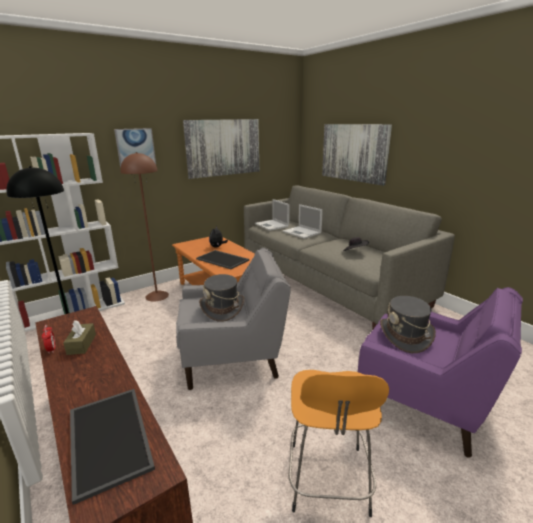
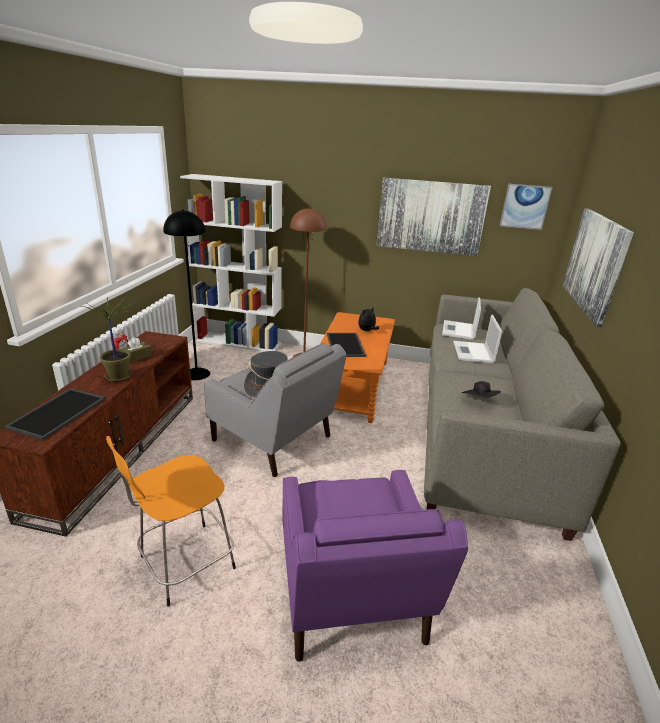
camera: 45 degrees right, 5 degrees up
(100, 368) = (118, 376): none -> potted plant
(135, 147) = (324, 201): picture -> picture (525, 206)
(405, 336) = (353, 505): grey hat -> none

